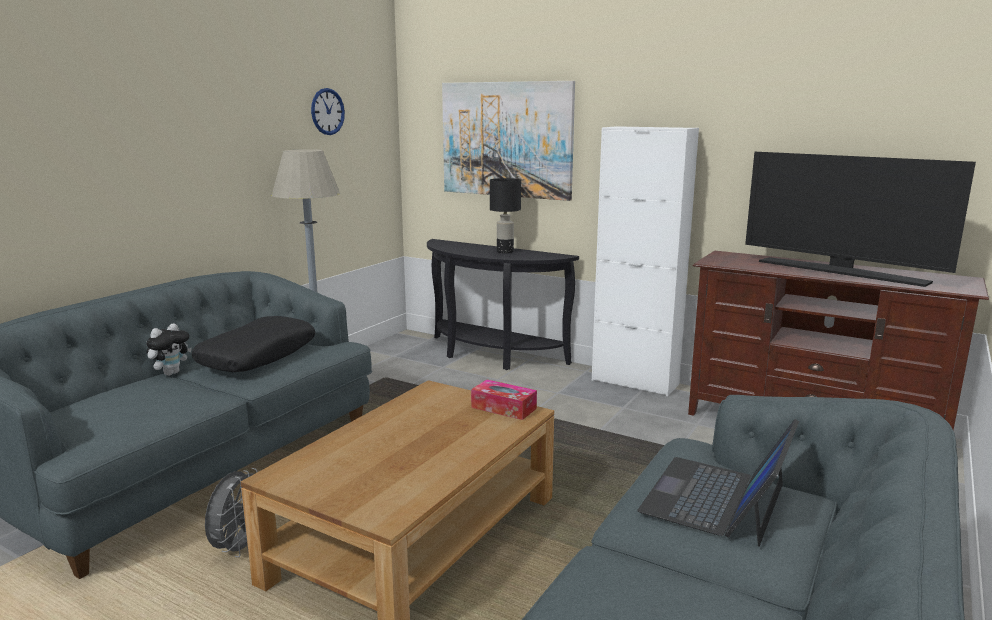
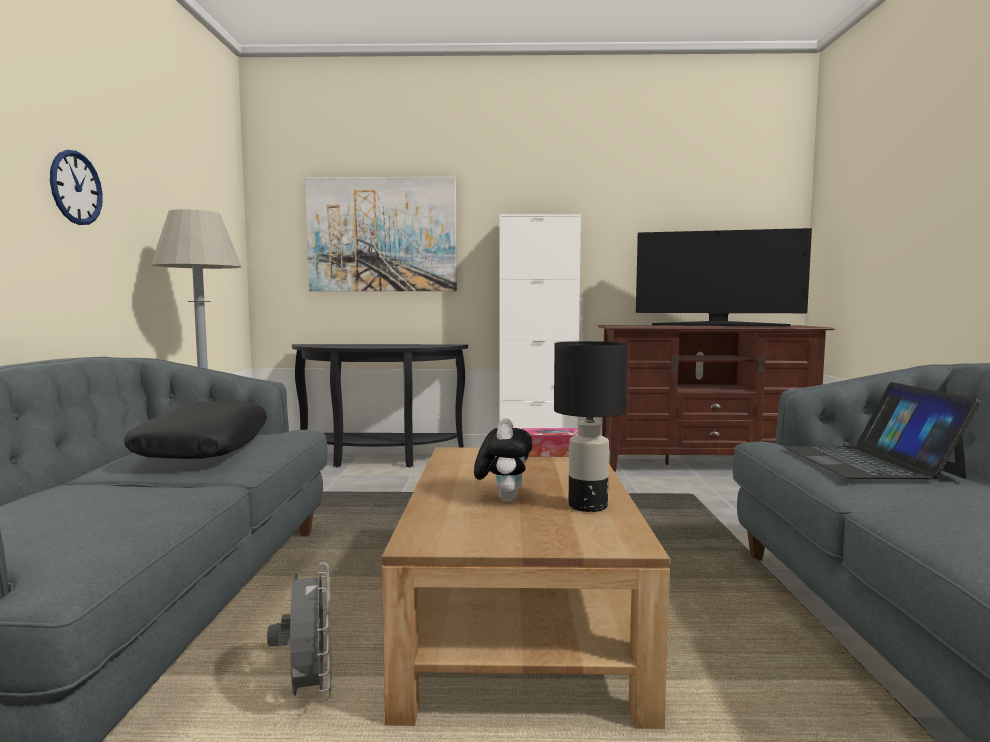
camera: 30 degrees left, 10 degrees down
(171, 373) = (79, 481): plush toy -> plush toy (503, 498)
(327, 111) = (190, 186): wall clock -> wall clock (76, 188)
(504, 251) = (393, 345): black table lamp -> black table lamp (587, 506)

